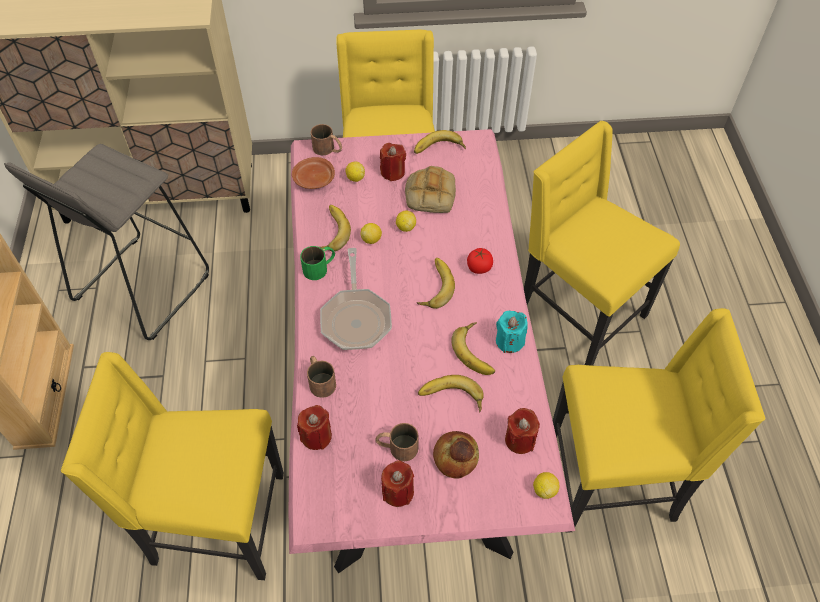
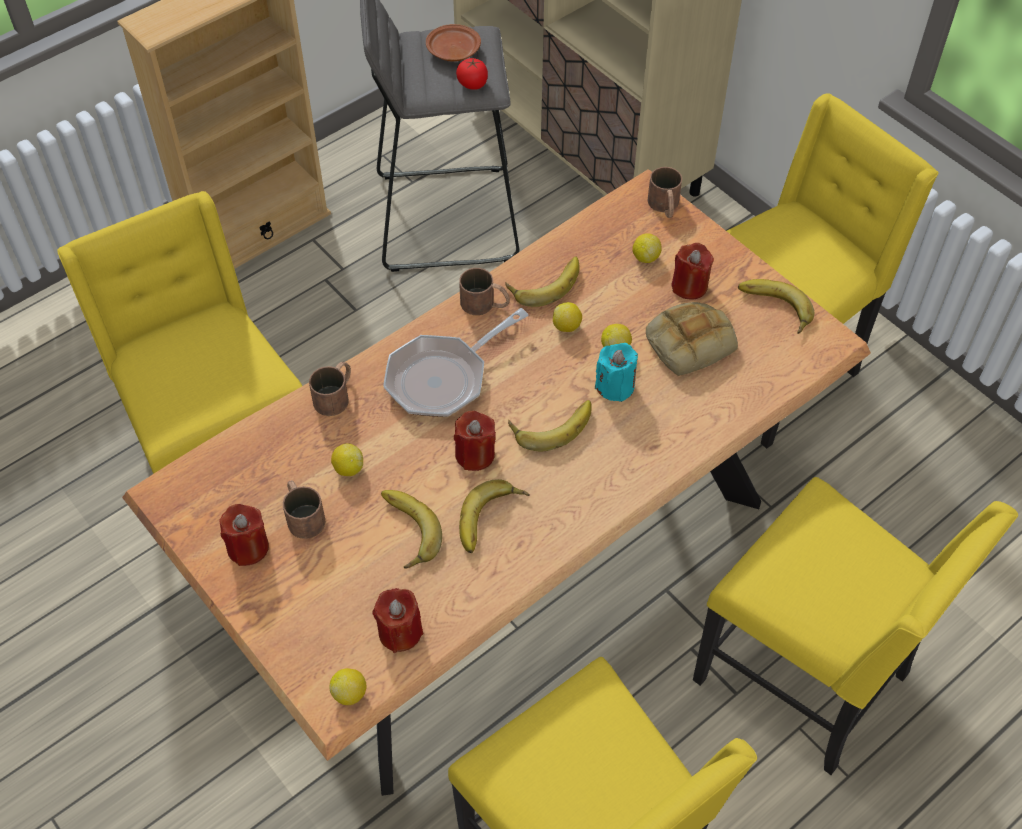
camera: 55 degrees right, 0 degrees up
(314, 179) = (606, 222): brown plate -> brown plate (452, 51)
(316, 436) = (264, 434): red candle -> red candle (475, 454)
(320, 267) = (485, 304): green mug -> brown mug
(382, 403) = (348, 468): none -> lemon
(410, 400) = (511, 560): pink dining table -> brown dining table
(455, 457) = (330, 578): bread -> none
(479, 268) = (619, 455): tomato -> tomato (472, 84)
(509, 341) = (534, 546): turquoise candle -> turquoise candle (615, 386)
(577, 313) = (806, 678): yellow chair -> yellow chair turned 120 degrees clockwise

